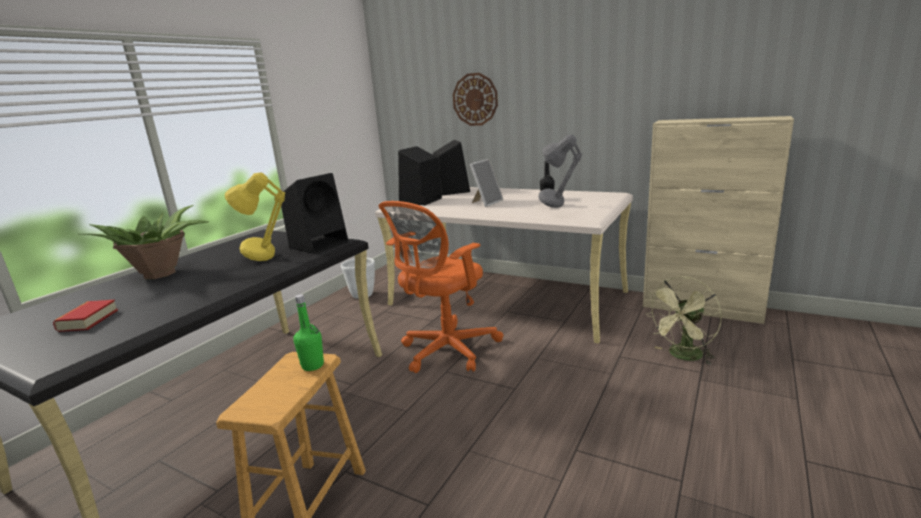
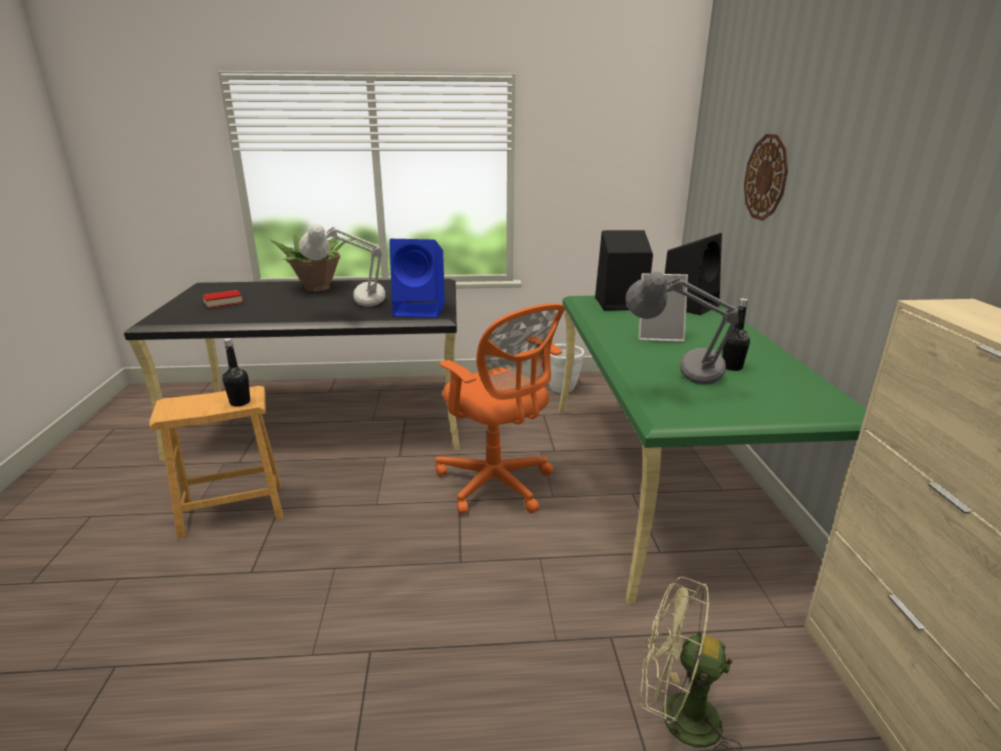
camera: 55 degrees right, 5 degrees up
(268, 265) = (354, 311): yellow table lamp -> grey table lamp
(312, 365) = (240, 402): green bottle -> black bottle
(320, 244) = (421, 310): black speaker -> blue speaker
(446, 351) = (497, 485): orange office chair -> orange office chair turned 135 degrees counterclockwise
(507, 298) = (667, 481): beige desk -> green desk

